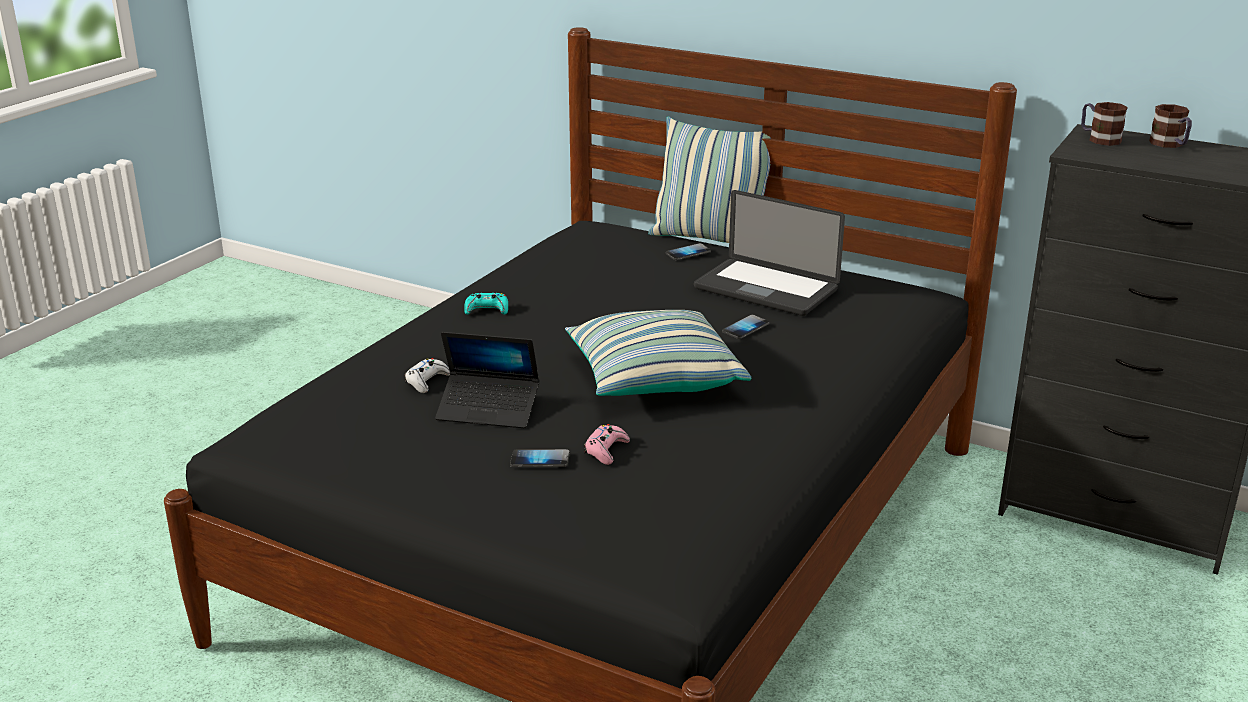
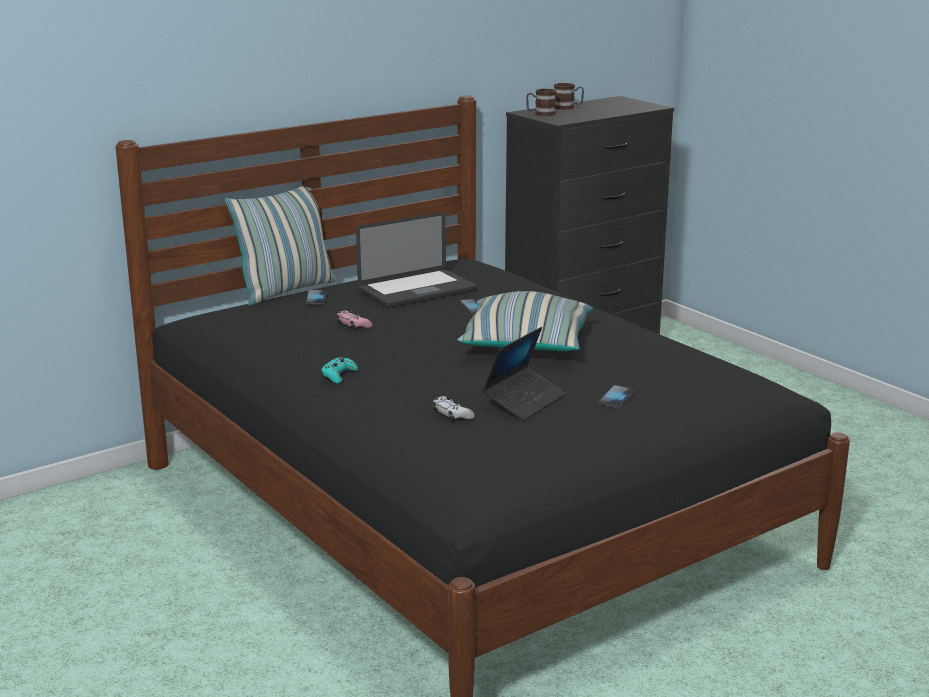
camera: 65 degrees left, 5 degrees down
(606, 450) = (619, 377): pink game controller -> pink game controller (353, 325)

